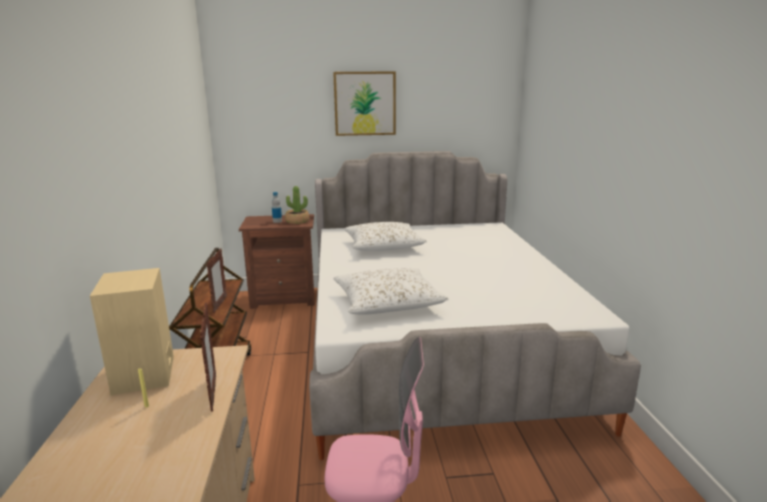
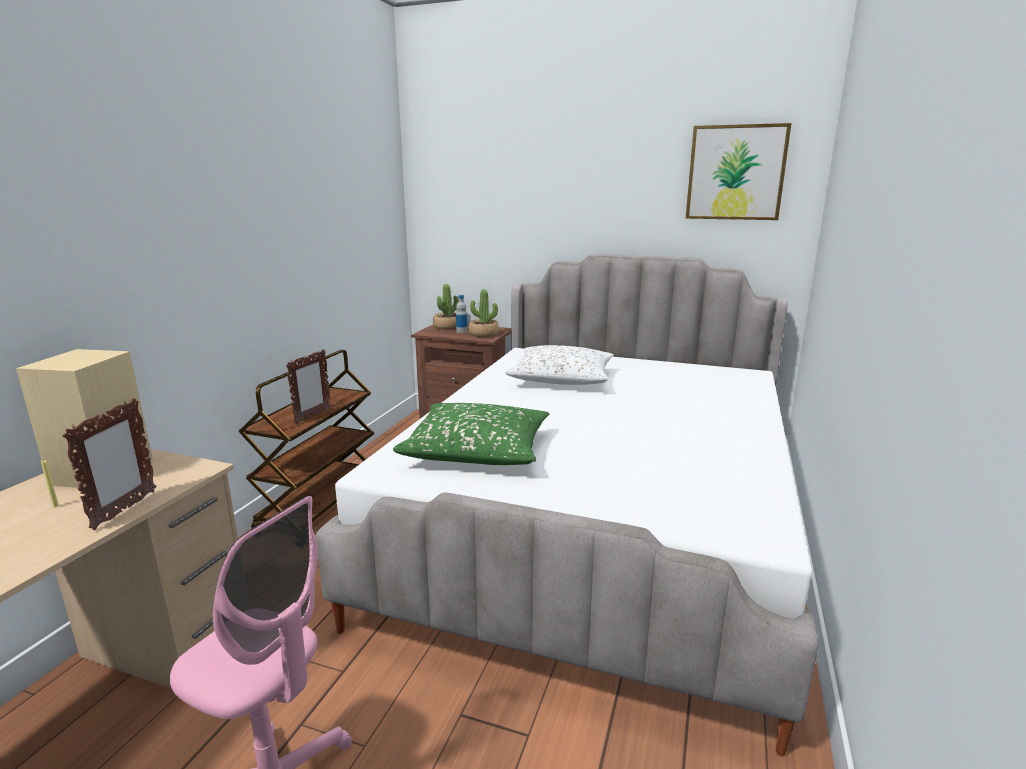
camera: 25 degrees right, 0 degrees up
(260, 219) = (447, 327): none -> potted plant
(365, 103) = (586, 187): picture -> picture (736, 173)
(388, 303) = (478, 450): white pillow -> green pillow

